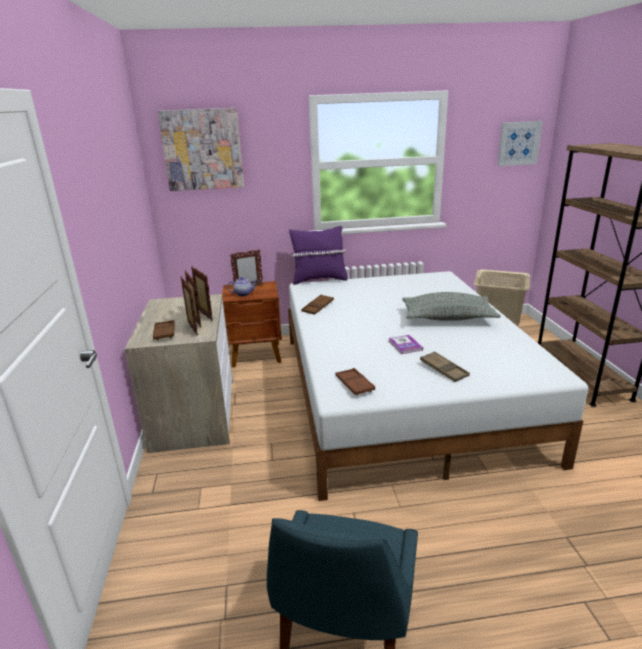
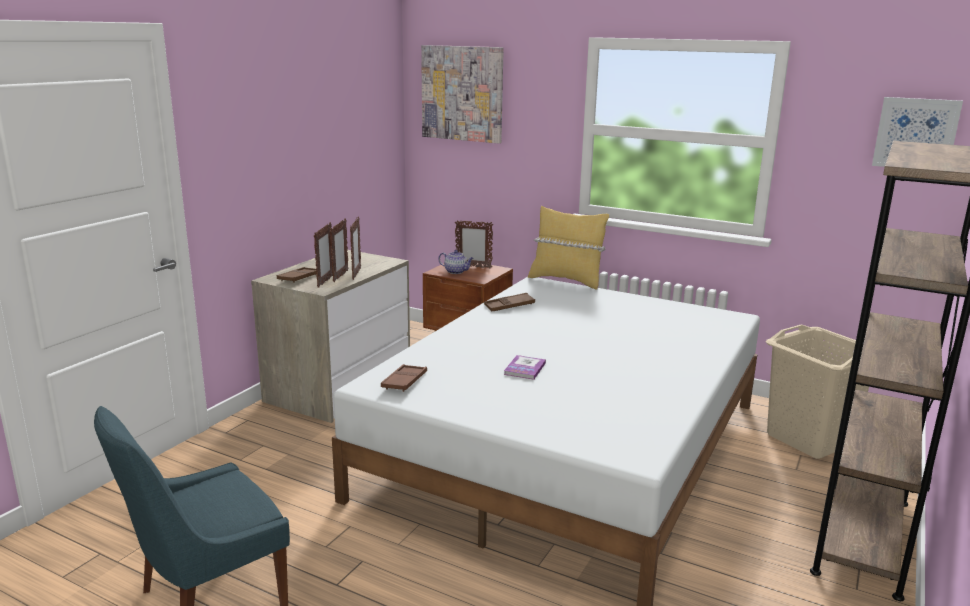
camera: 35 degrees right, 5 degrees down
(319, 279) = (566, 280): purple pillow -> yellow pillow
(443, 370) = (517, 403): brown tray -> none
(448, 318) = (634, 361): grey pillow -> none

